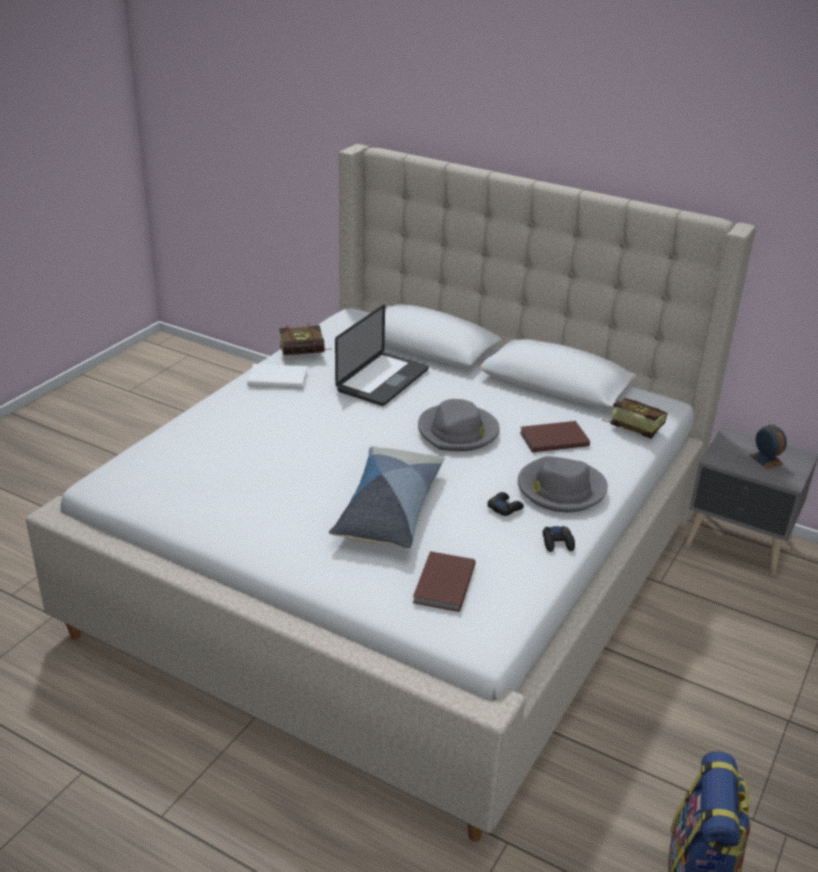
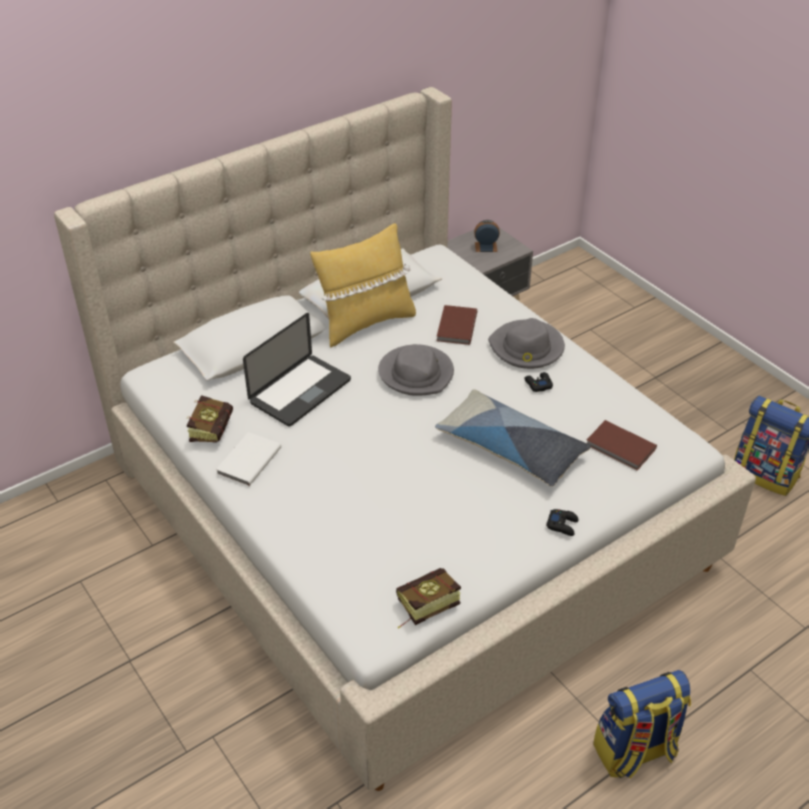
camera: 65 degrees left, 10 degrees up
(167, 817) = (635, 751): none -> backpack
(383, 380) = (300, 392): laptop -> laptop turned 75 degrees clockwise
(509, 389) = (365, 323): none -> yellow pillow
(558, 542) = (593, 373): black game controller -> black game controller (562, 525)
(631, 427) = (461, 282): book -> book (422, 607)

